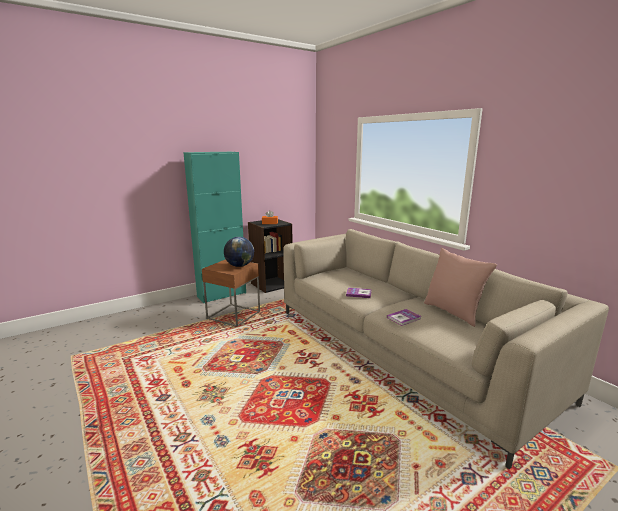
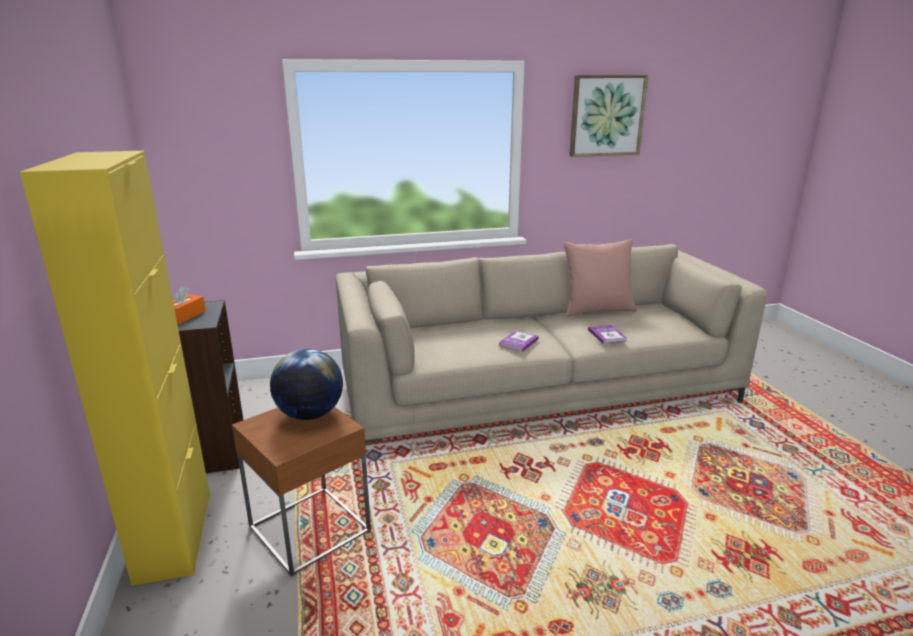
camera: 70 degrees left, 5 degrees up
(221, 294) = (174, 536): turquoise cabinet -> yellow cabinet
(555, 153) = (606, 116): none -> picture

